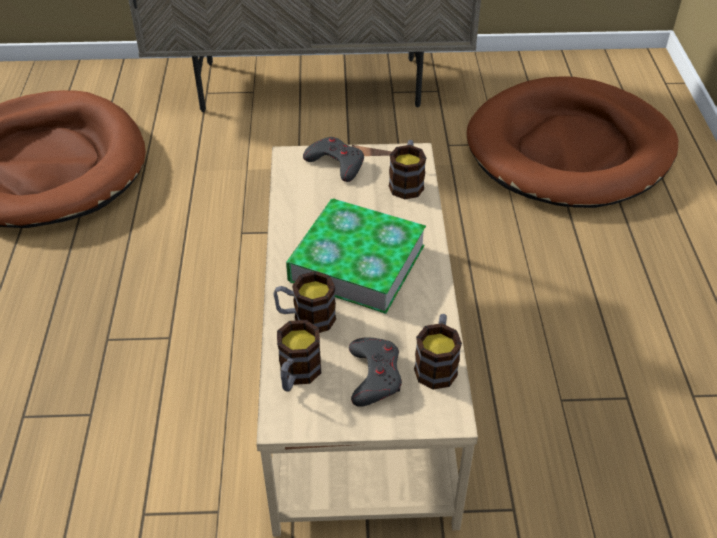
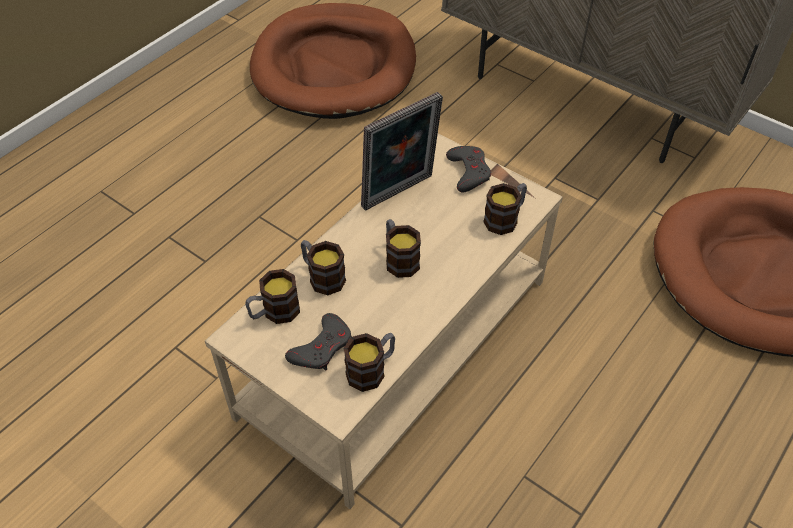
camera: 40 degrees right, 5 degrees up
(297, 211) = (400, 194): none -> picture frame
(357, 263) = (399, 258): book -> mug

